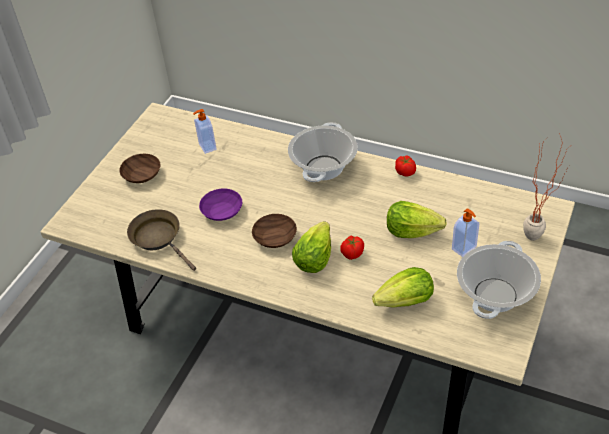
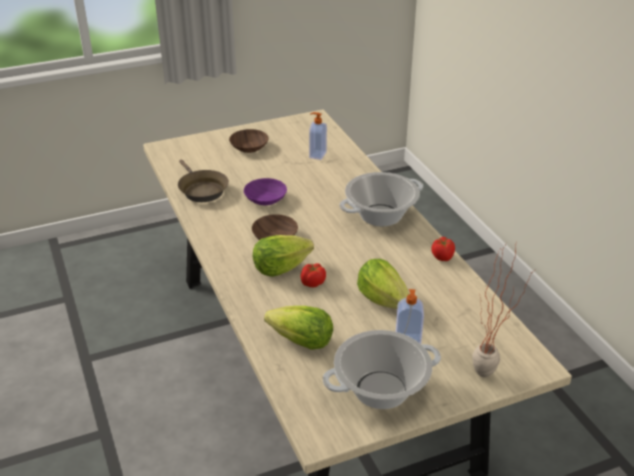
camera: 40 degrees right, 10 degrees down
(159, 238) = (201, 189): brown frying pan -> brown frying pan turned 150 degrees clockwise

